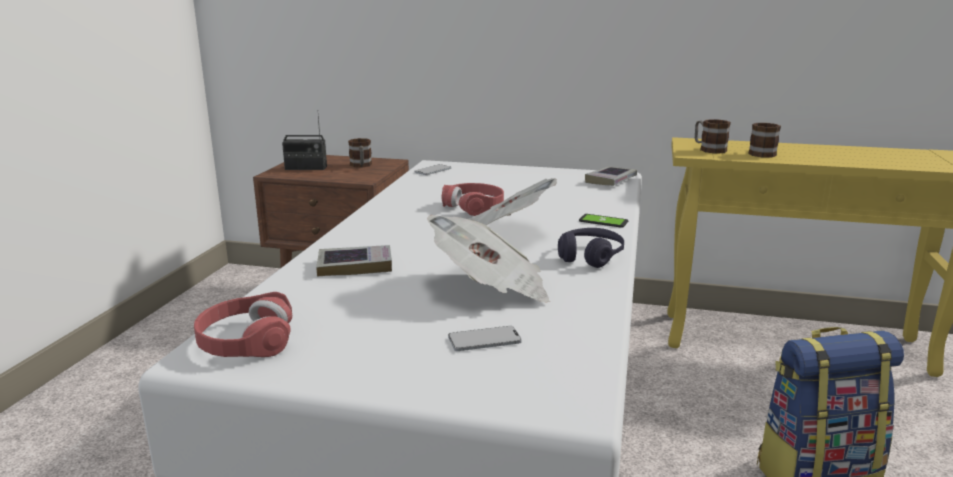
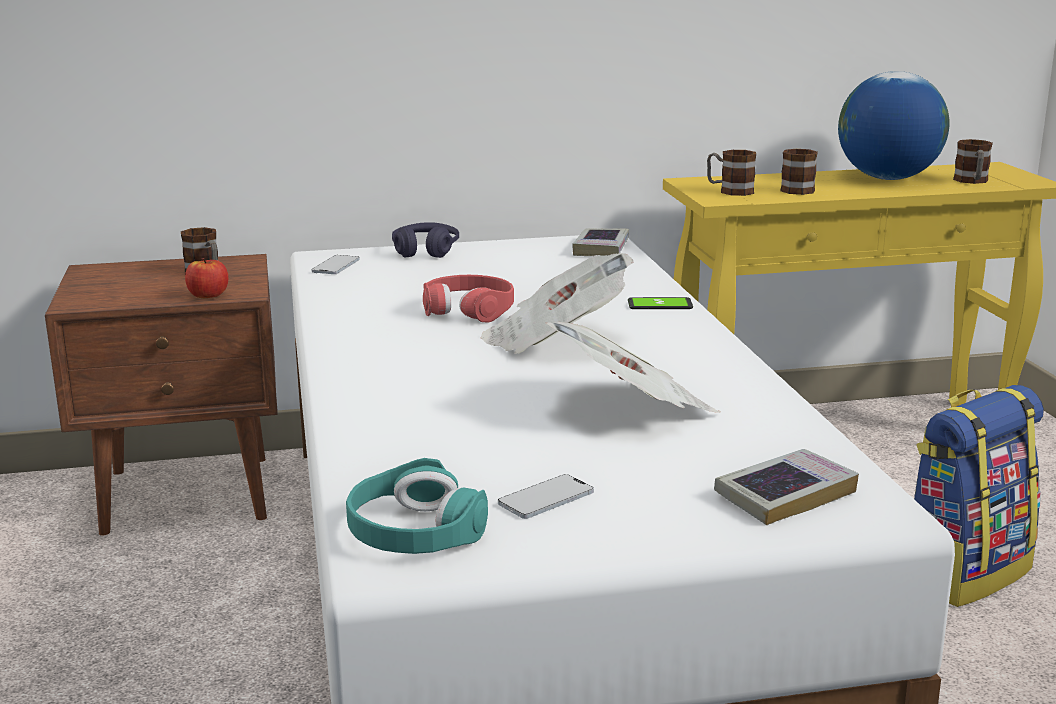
camera: 25 degrees left, 0 degrees up
(246, 340) = (414, 532): red headphones -> turquoise headphones
(306, 168) = (117, 288): radio -> none
(344, 178) = (208, 295): none -> apple
(355, 266) = (420, 415): book -> book (785, 495)
(484, 340) = (703, 468): phone -> phone (546, 498)
(589, 256) = (697, 351): purple headphones -> purple headphones (425, 250)
(849, 153) = (887, 178): none -> globe
(923, 162) = (972, 181): none -> mug

